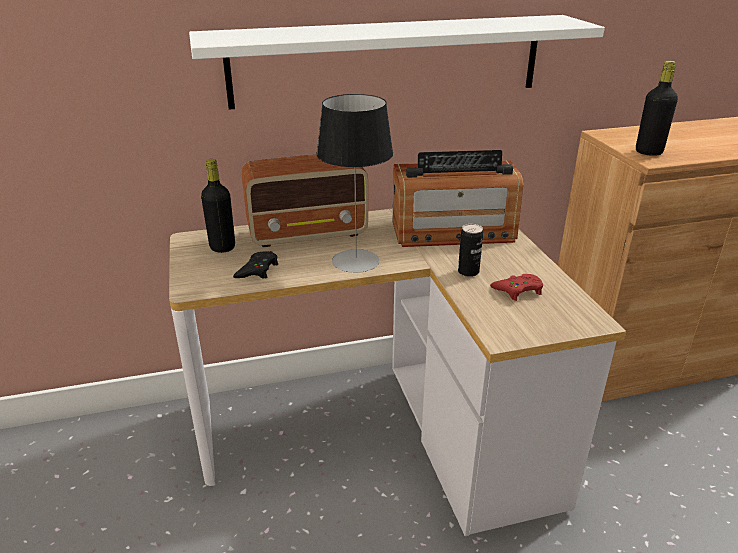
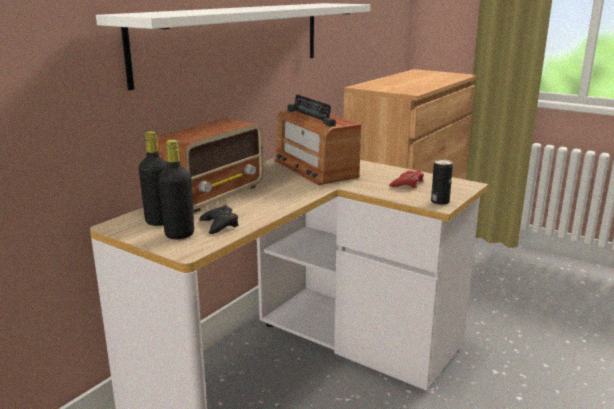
camera: 40 degrees left, 10 degrees down
(356, 261) = (282, 199): table lamp -> none
(453, 231) = (315, 168): radio -> radio turned 105 degrees clockwise
(468, 272) = (364, 184): can -> can (440, 202)
(648, 152) = (402, 89): black bottle -> black bottle (179, 234)

